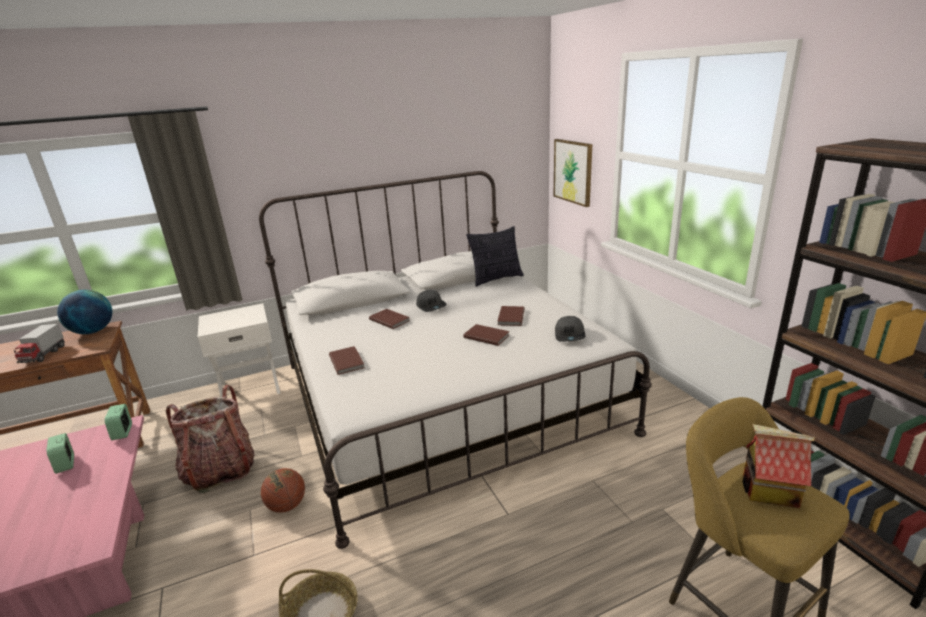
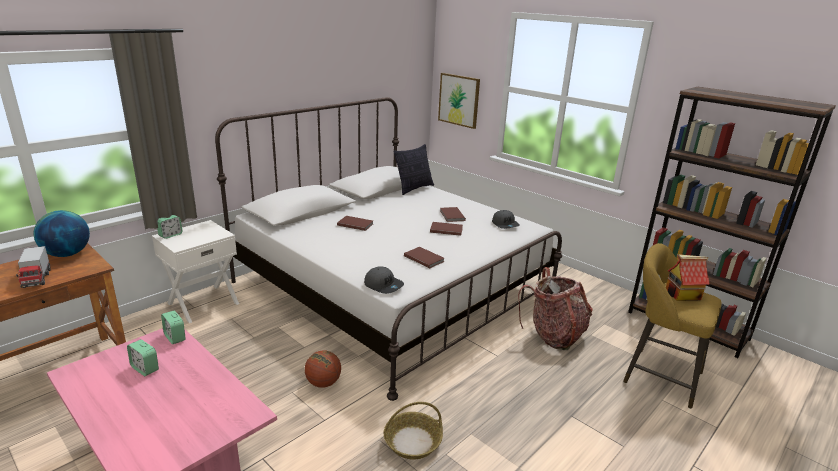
camera: 25 degrees left, 0 degrees up
(213, 317) = (170, 235): none -> alarm clock
(220, 470) = (235, 370): backpack -> backpack (554, 335)
(347, 361) = (352, 257): brown book -> brown book (424, 258)
(431, 306) = (380, 212): grey cap -> grey cap (383, 285)

